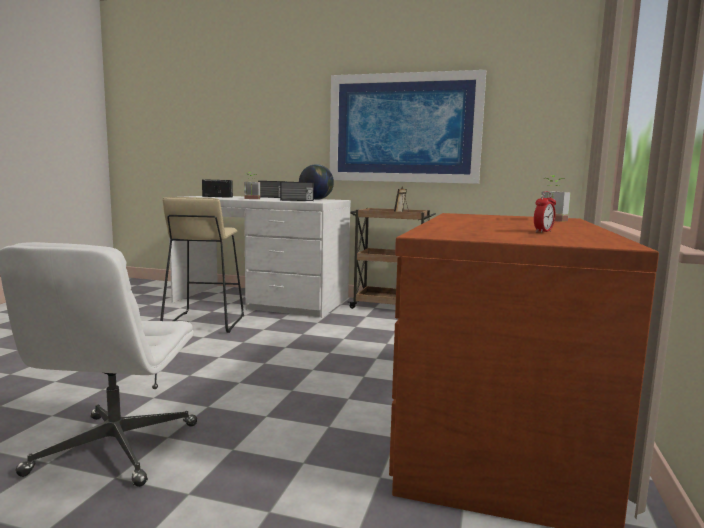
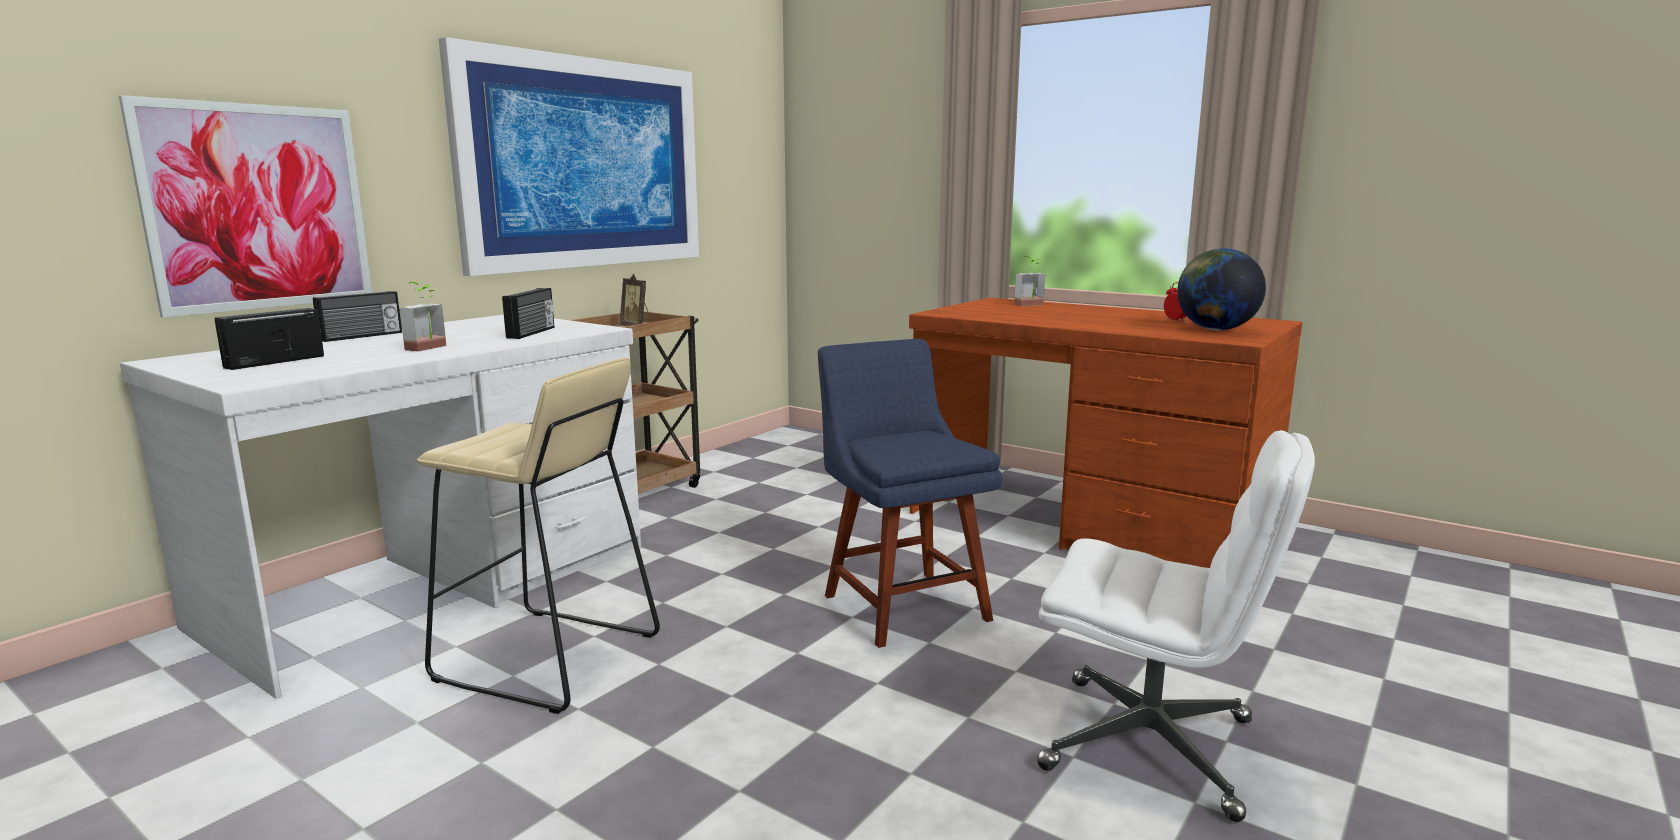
camera: 70 degrees left, 5 degrees up
(258, 148) = (258, 207): none -> picture
(287, 372) = (902, 604): none -> blue chair
(316, 199) = (489, 323): globe -> globe (1215, 329)

